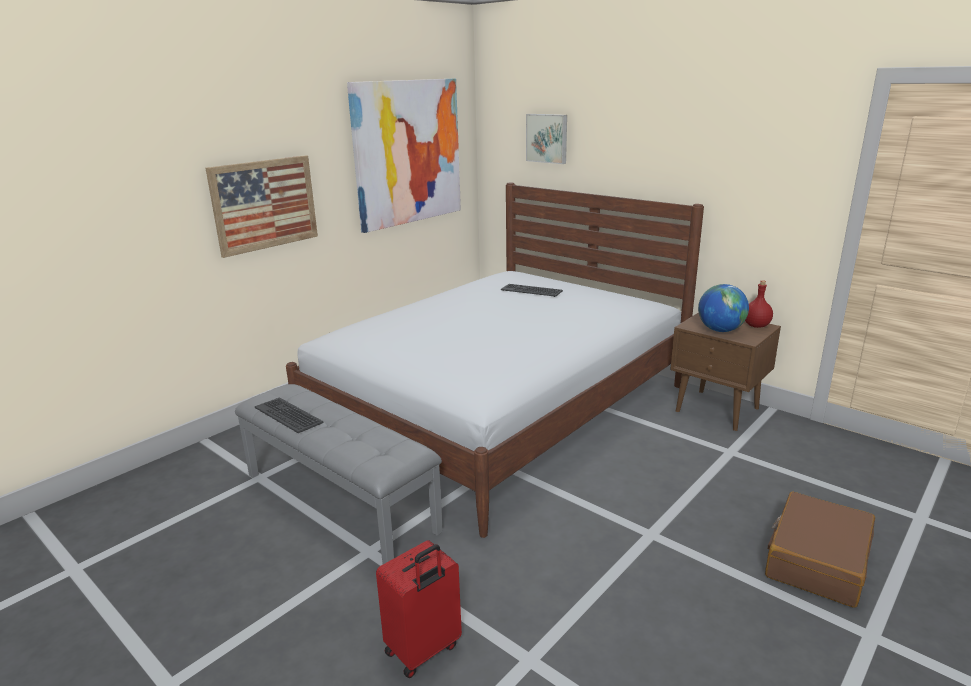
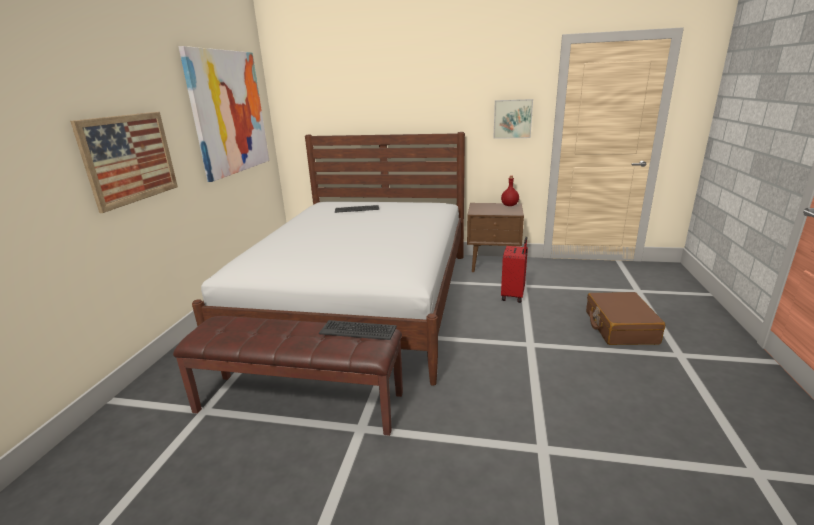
camera: 30 degrees left, 0 degrees up
(289, 415) = (243, 339): keyboard -> keyboard (358, 330)
(340, 501) = (300, 401): grey bench -> brown bench
(423, 650) = (472, 478): red suitcase -> red suitcase (513, 296)
(547, 138) = (335, 97): picture -> picture (512, 119)
(720, 330) = (494, 211): globe -> none

